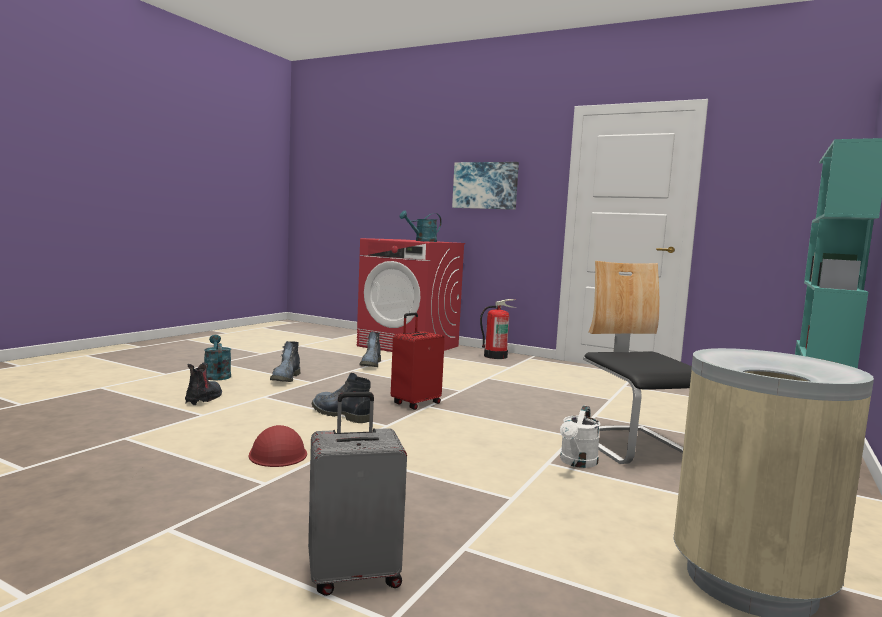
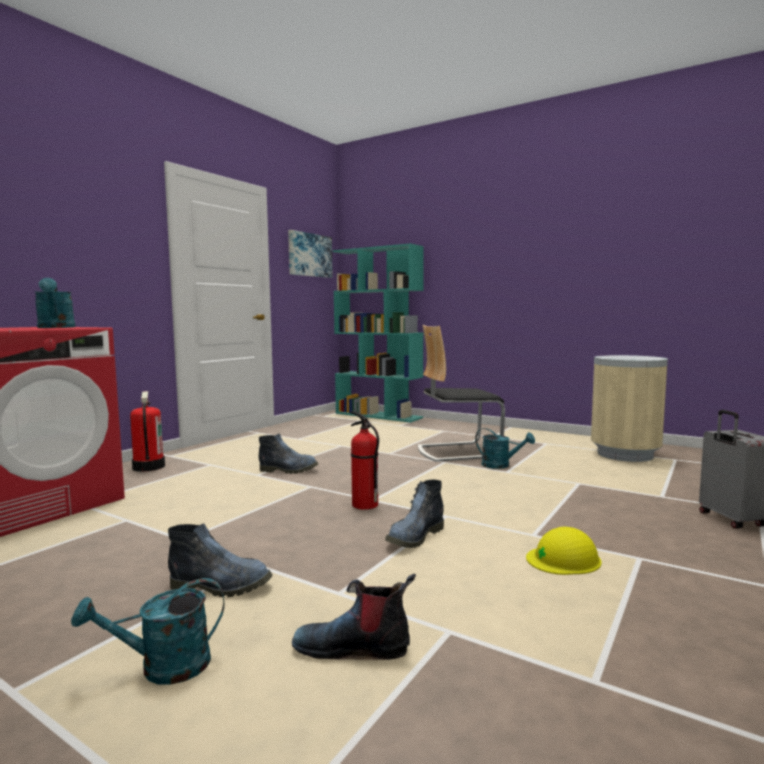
camera: 85 degrees left, 0 degrees up
(277, 454) = (564, 559): red hard hat -> yellow hard hat
(371, 364) = (150, 528): boot -> boot (289, 470)
(415, 403) = (364, 504): red suitcase -> fire extinguisher
(485, 185) = (64, 242): picture -> picture (309, 255)
(577, 463) = (501, 465): white watering can -> turquoise watering can

